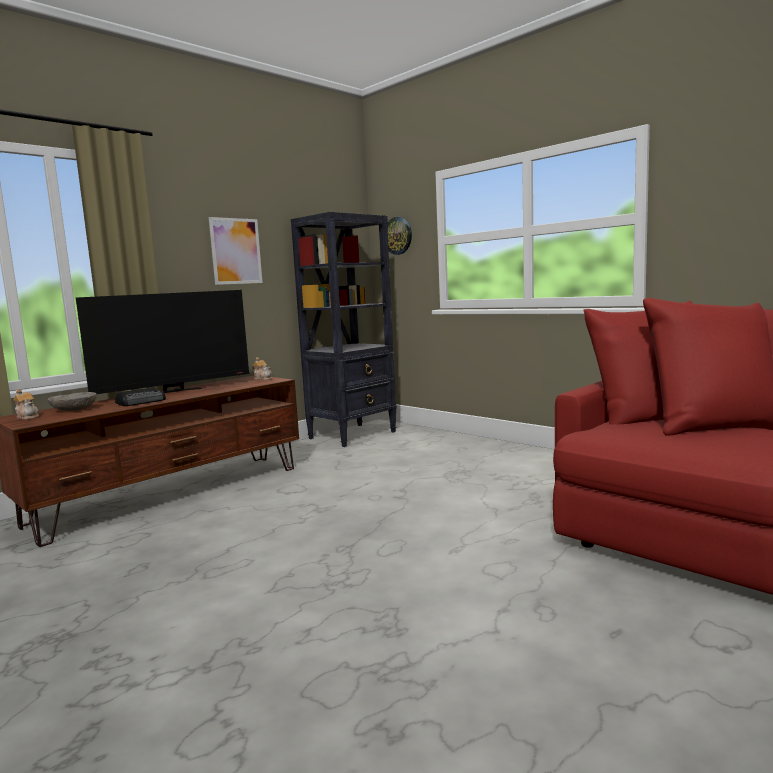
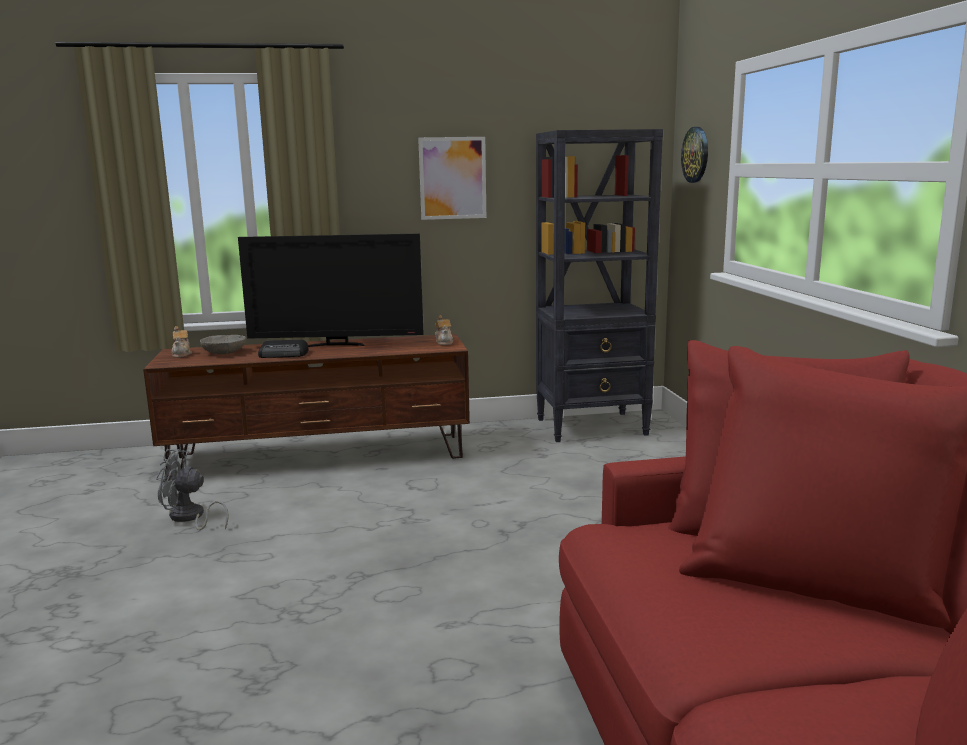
camera: 35 degrees right, 5 degrees up
(119, 562) = (189, 518): none -> grey fan

